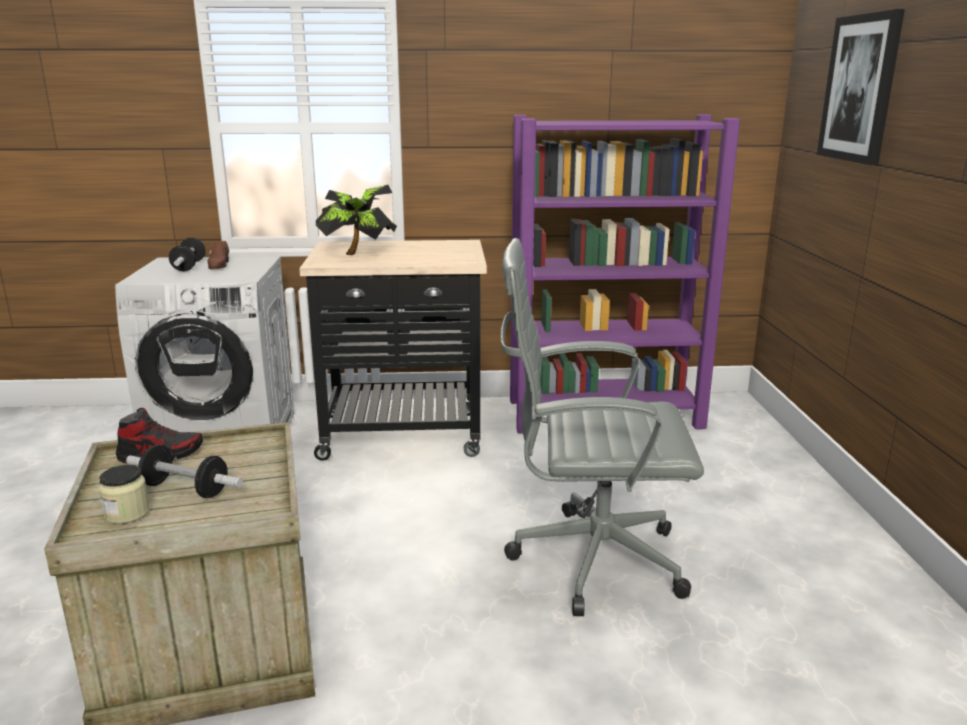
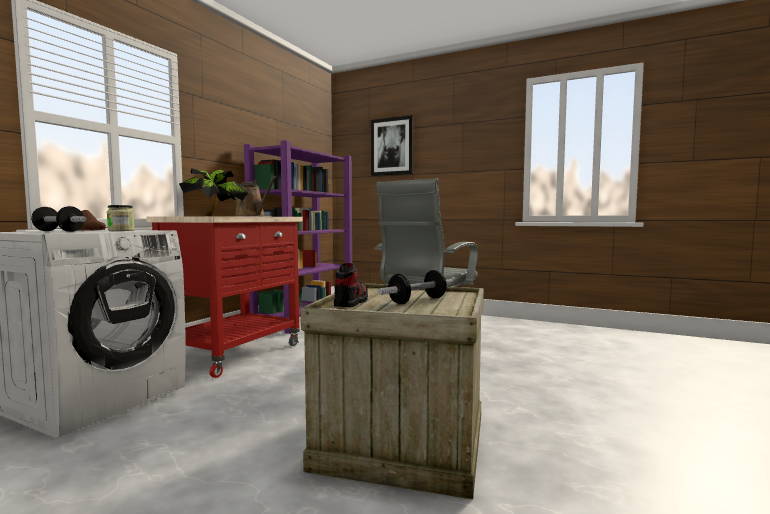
camera: 60 degrees left, 15 degrees down
(127, 513) = (436, 309): jar -> jar (121, 230)
(403, 435) = (233, 353): black cart -> red cart
(439, 252) = (252, 216): none -> brown watering can

